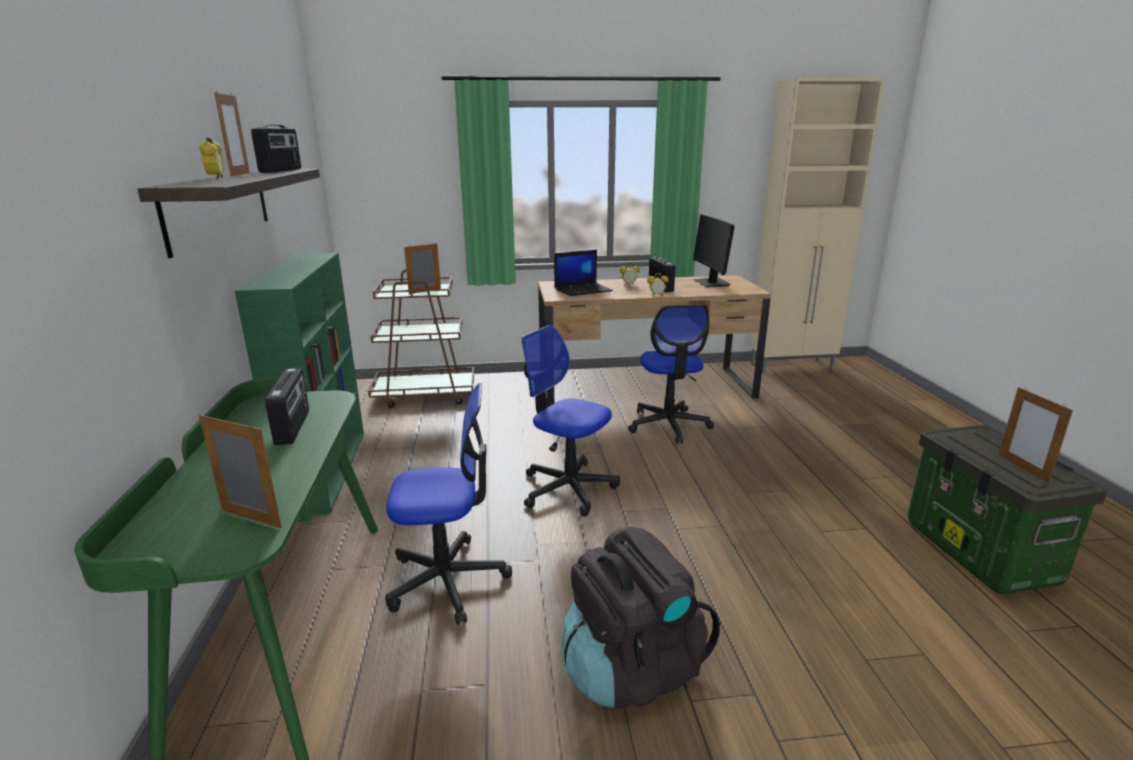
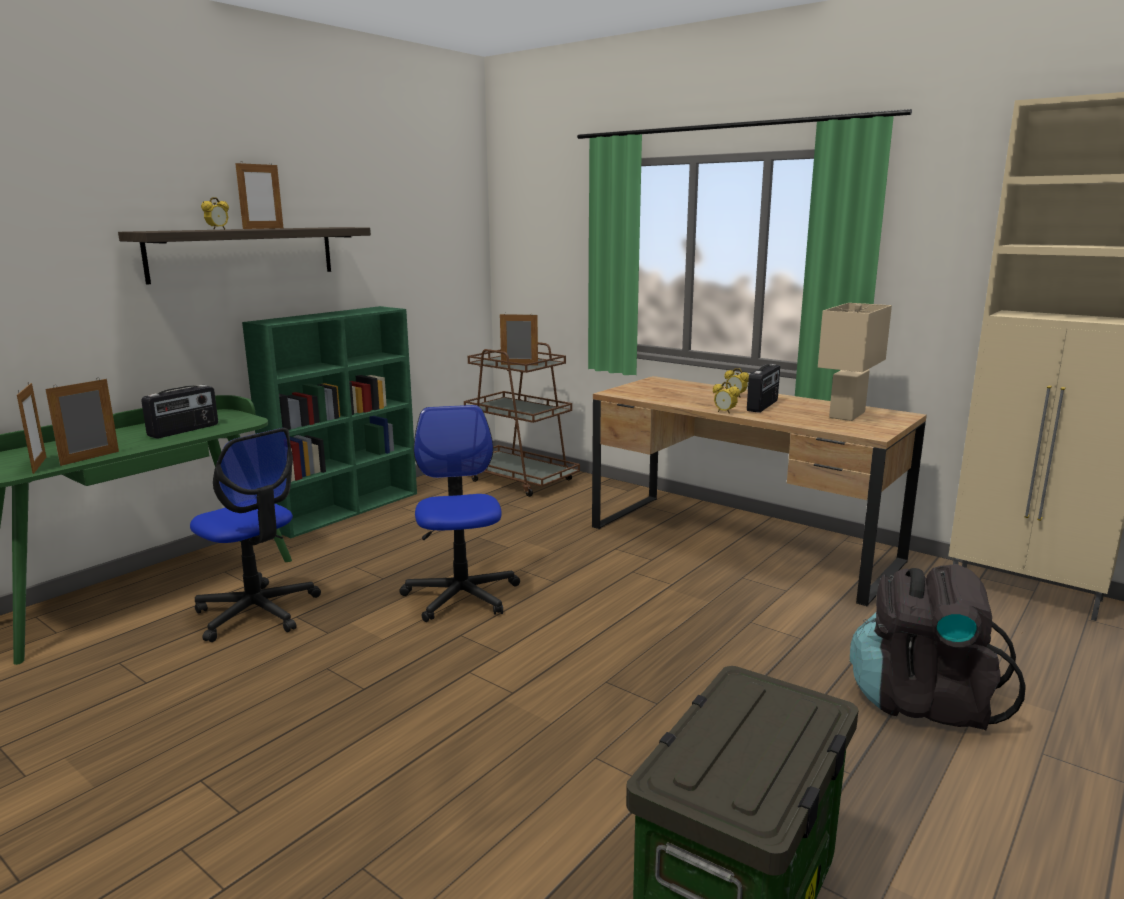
camera: 45 degrees right, 5 degrees down
(282, 170) = (321, 227): radio -> none
(583, 290) = (666, 391): laptop -> none
(632, 669) = (218, 735): black backpack -> black backpack (923, 701)
(668, 425) = (679, 587): office chair -> none
(711, 283) = (847, 415): monitor -> beige table lamp
(1023, 468) = (722, 758): picture frame -> picture frame (90, 458)

